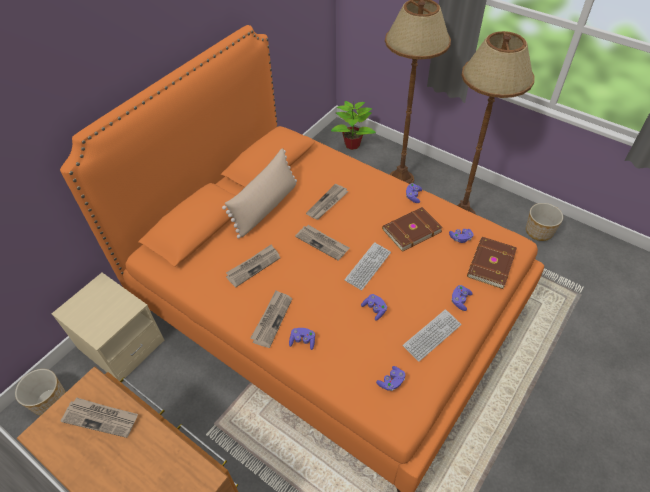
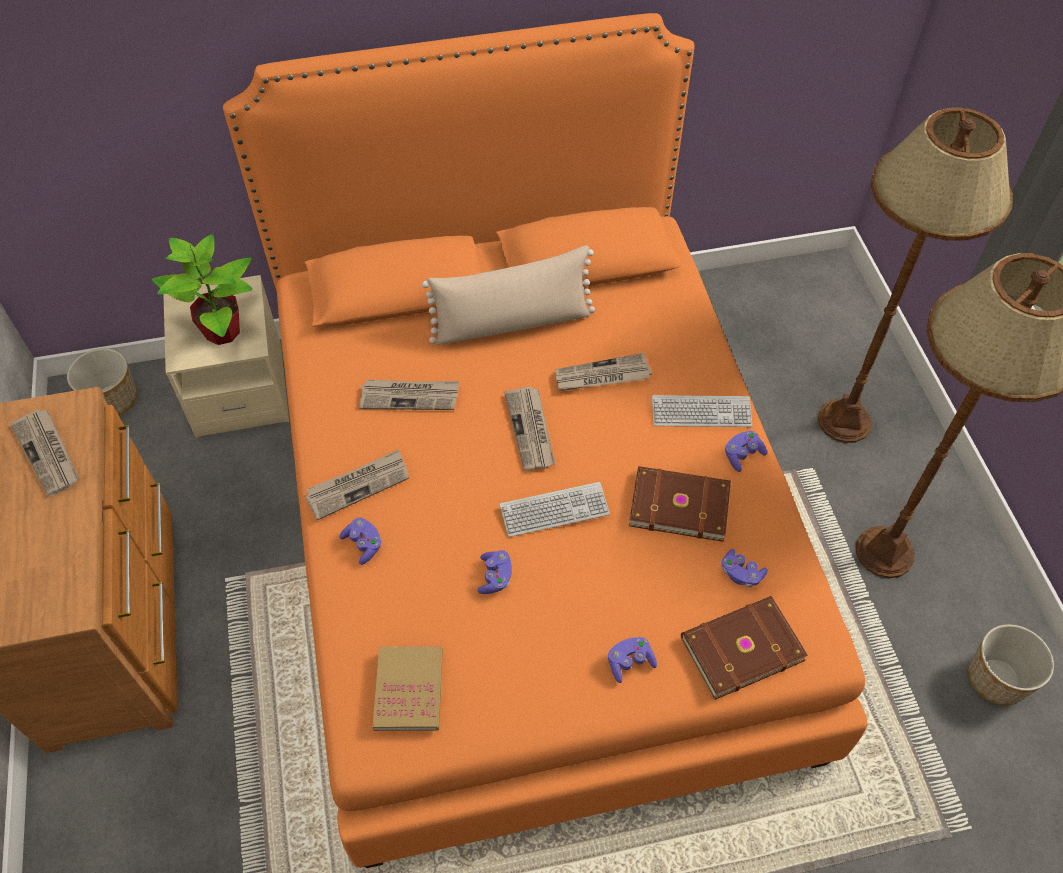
camera: 40 degrees right, 5 degrees up
(352, 144) = (824, 311): potted plant -> potted plant (223, 331)
(391, 382) = (409, 689): purple game controller -> book
(432, 335) = (531, 676): keyboard -> keyboard (701, 412)

